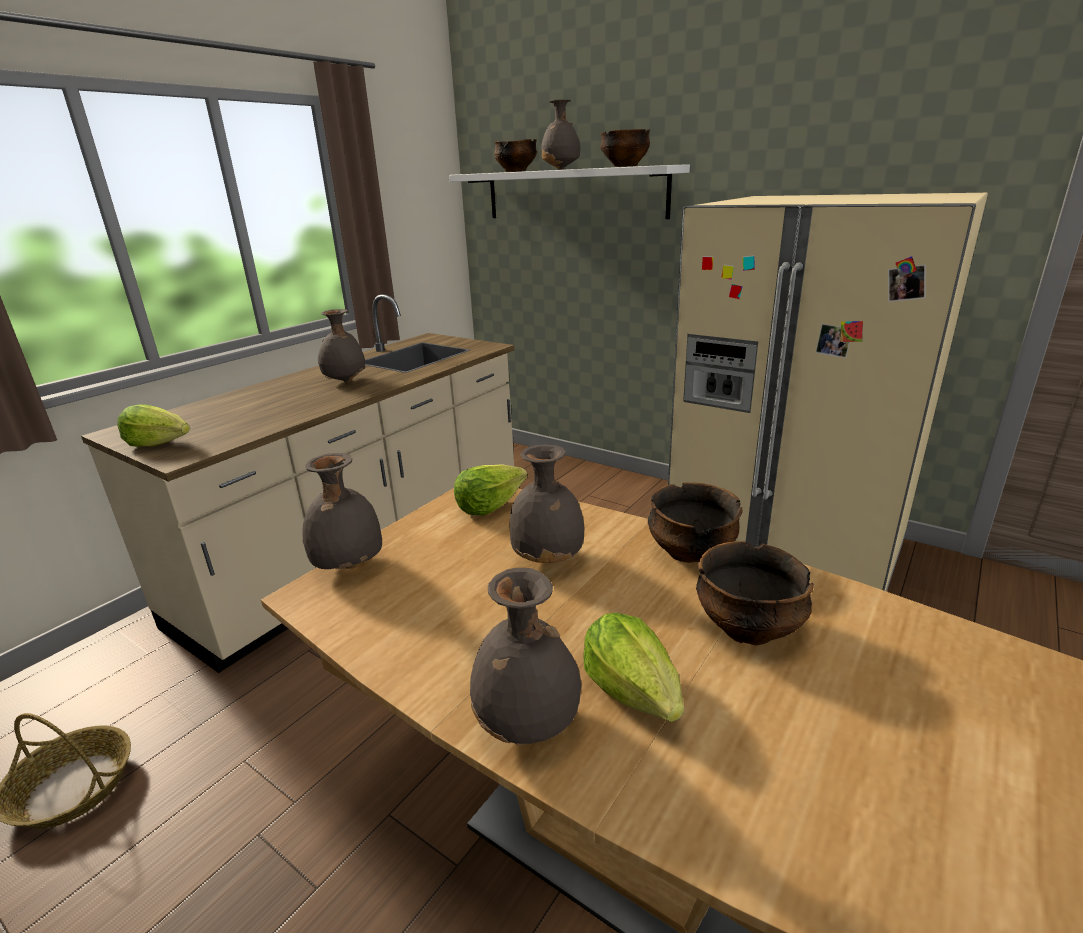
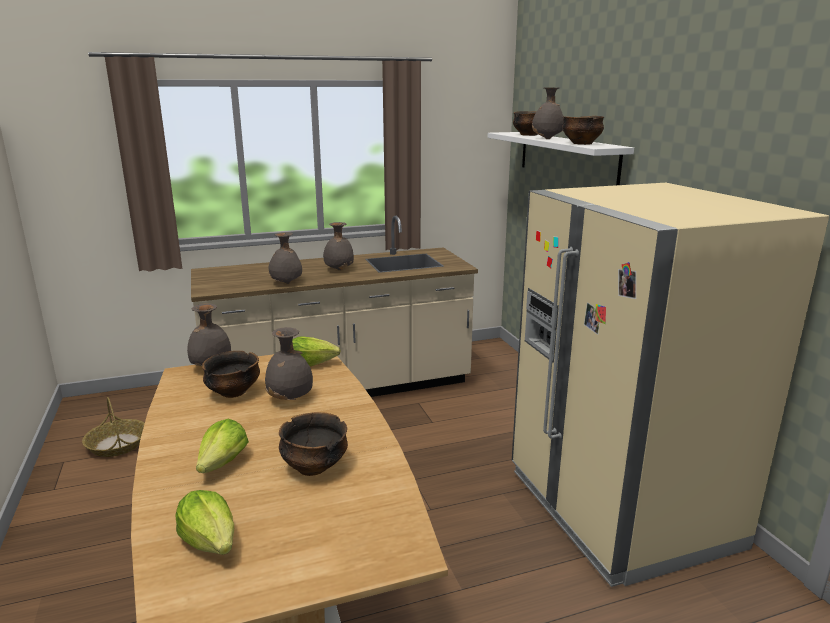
camera: 35 degrees right, 5 degrees down
(160, 444) = (210, 282): lettuce -> lettuce (211, 541)
(528, 724) = (170, 454): grey vase -> grey vase (286, 283)
(690, 553) = (358, 425): bowl -> bowl (233, 392)

